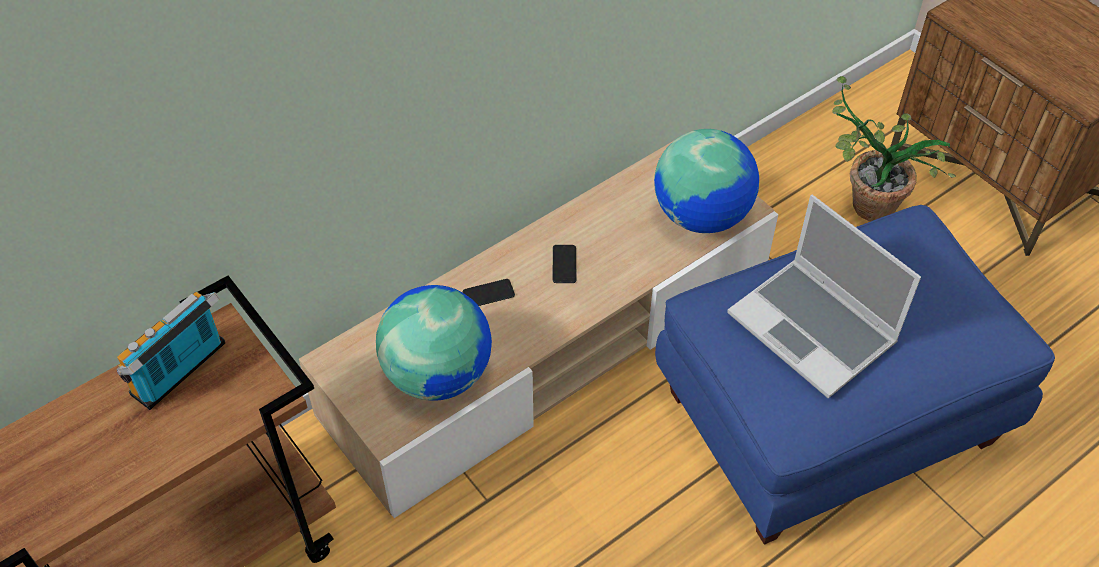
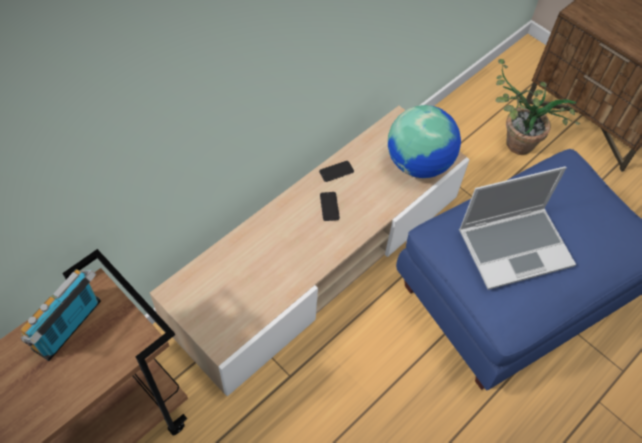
camera: 10 degrees left, 5 degrees up
(438, 373) = (251, 295): globe -> none
(488, 294) = (279, 232): phone -> phone (336, 171)
(814, 329) = (515, 247): laptop -> laptop turned 60 degrees counterclockwise

